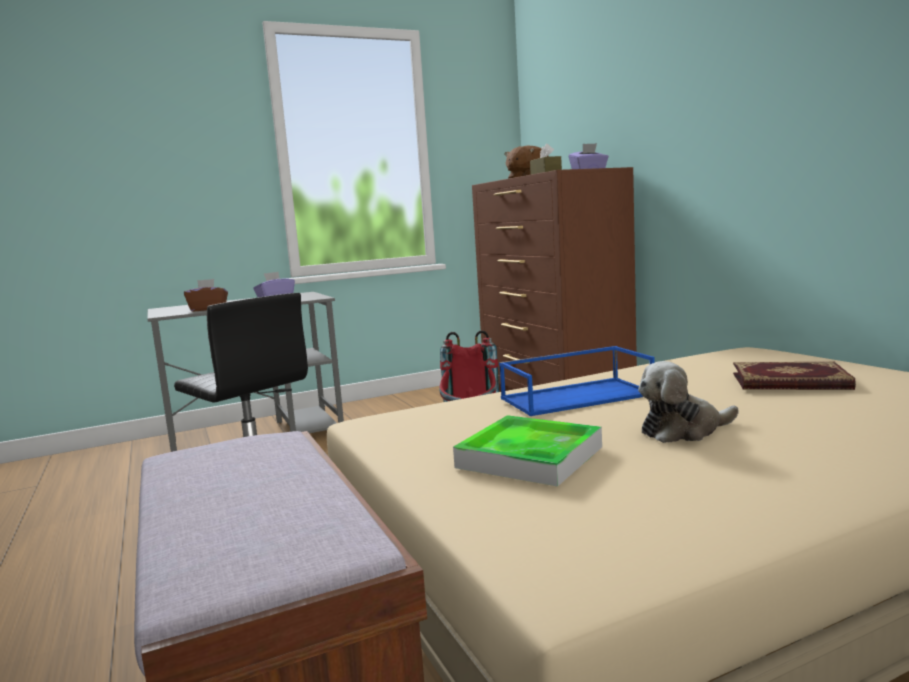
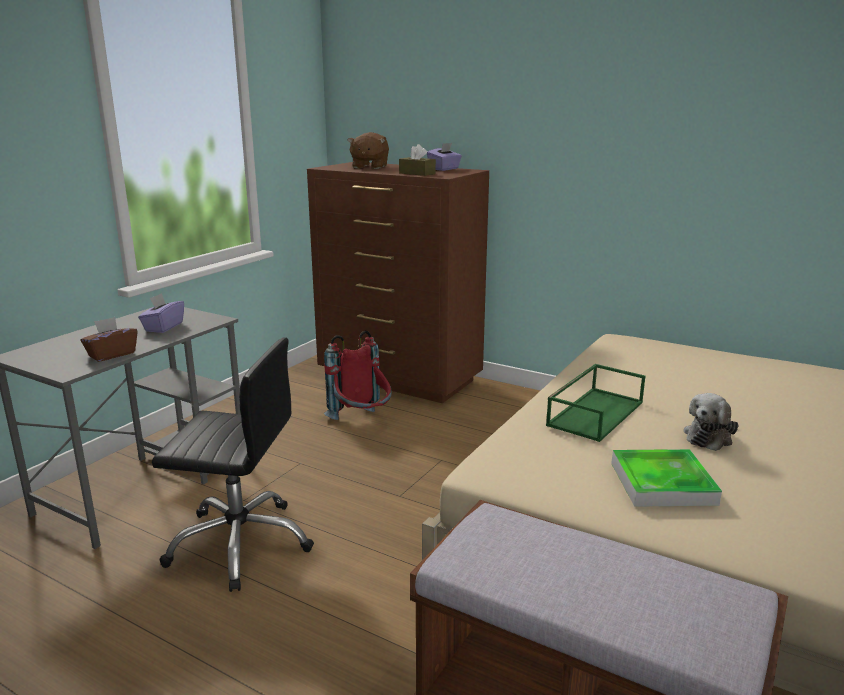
camera: 35 degrees left, 10 degrees up
(577, 396) = (595, 413): blue tray -> green tray
(790, 382) = (699, 376): book -> none

